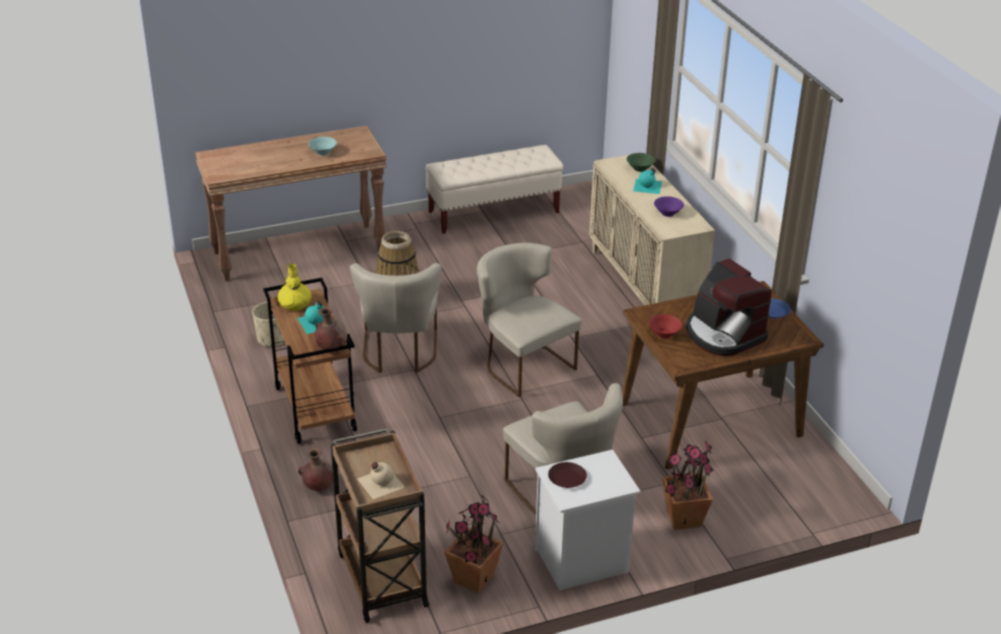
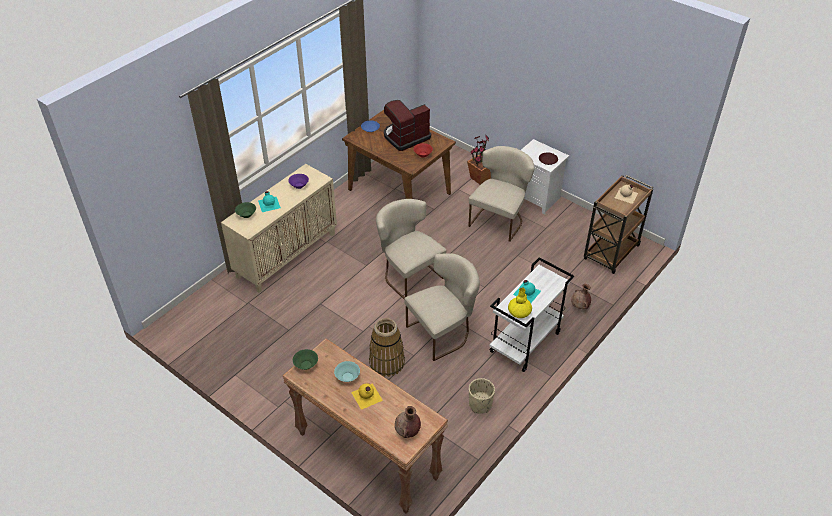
camera: 120 degrees left, 10 degrees up
(288, 155) = (366, 396): none -> yellow bottle
(314, 409) = (525, 343): brown cart -> white cart
(331, 348) = (543, 273): brown vase -> brown vase (407, 431)
(364, 137) = (305, 365): none -> green bowl
(473, 578) = (580, 225): potted plant -> none
(494, 212) = (234, 366): beige bench -> none
(523, 364) = (408, 274): beige chair -> beige chair turned 120 degrees clockwise
(723, 334) = (405, 137): coffee machine -> coffee machine turned 150 degrees counterclockwise

